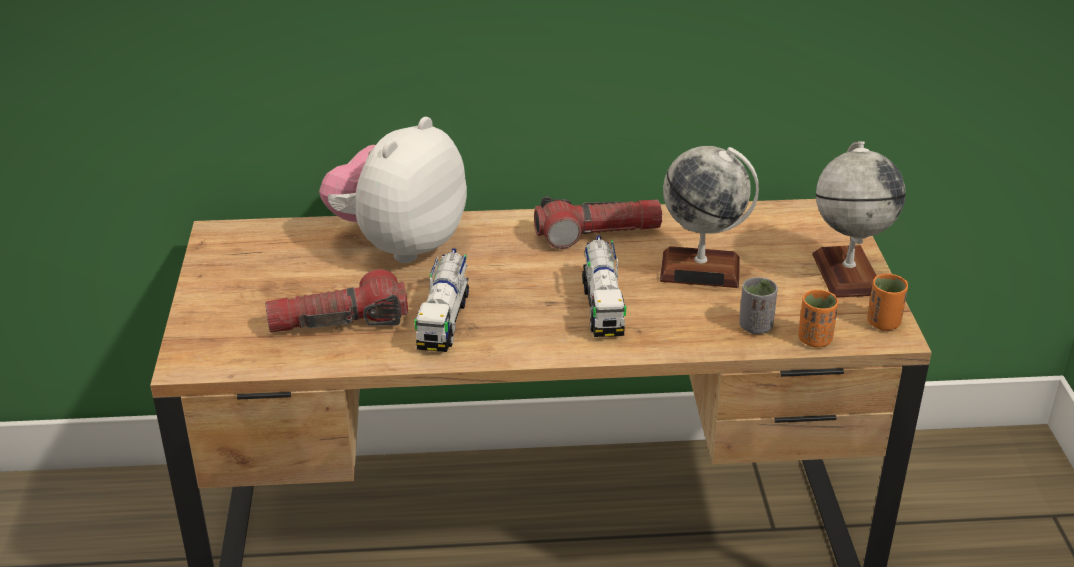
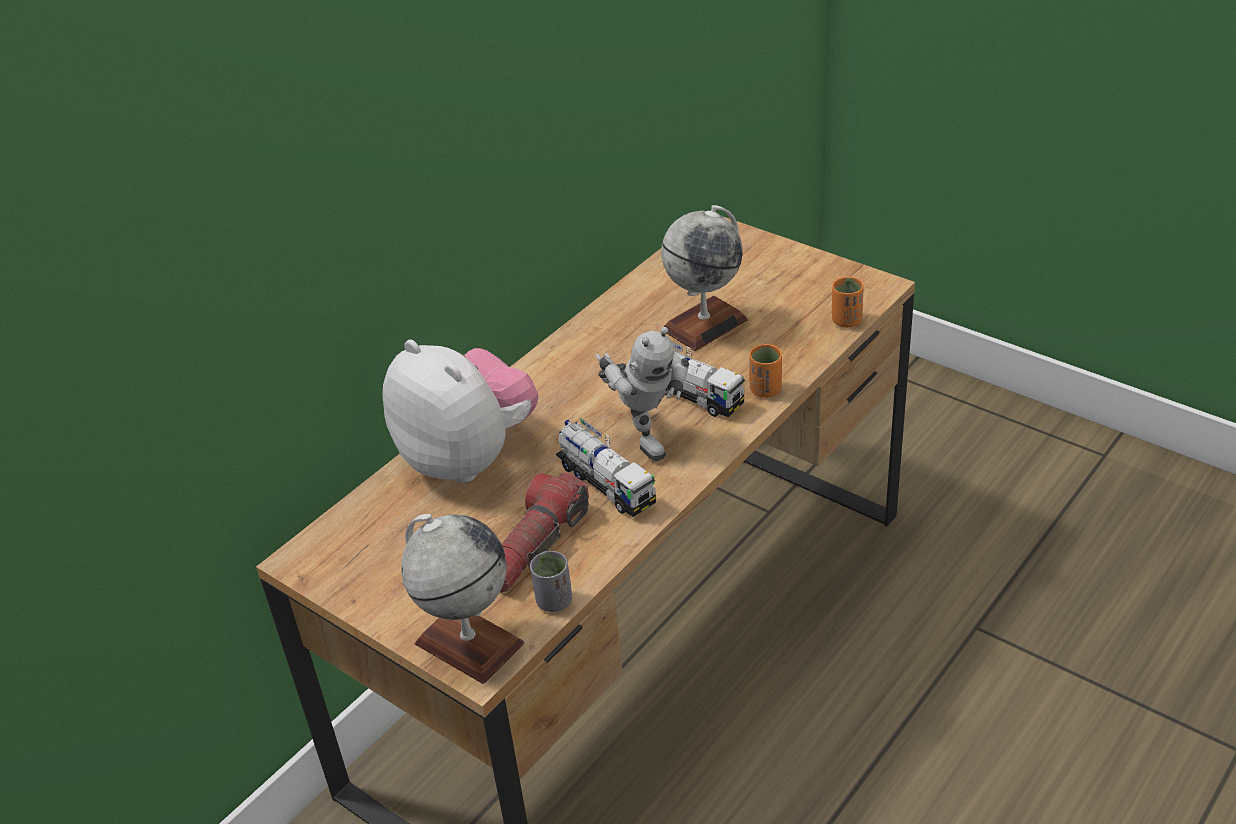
camera: 45 degrees left, 5 degrees up
(399, 244) = (469, 458): plush toy -> plush toy turned 150 degrees clockwise
(524, 309) = (644, 435): none -> toy robot
(597, 234) = (595, 347): flashlight -> none
(755, 326) = (801, 338): grey cup -> grey cup (554, 601)
(847, 273) = (791, 265): globe -> globe (468, 643)
(883, 323) = (863, 282): orange cup -> orange cup (765, 390)

